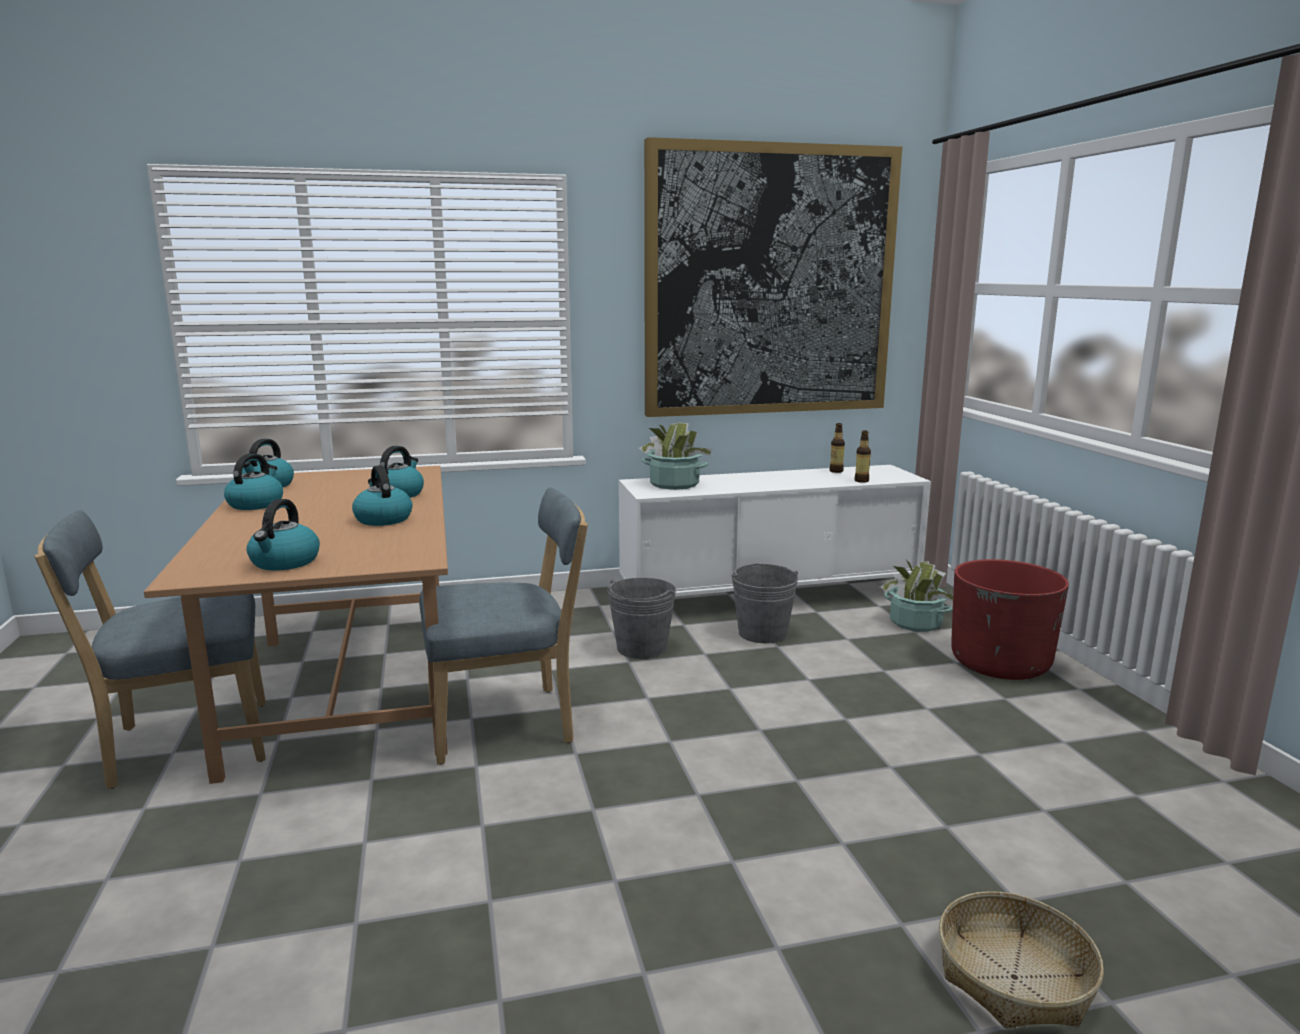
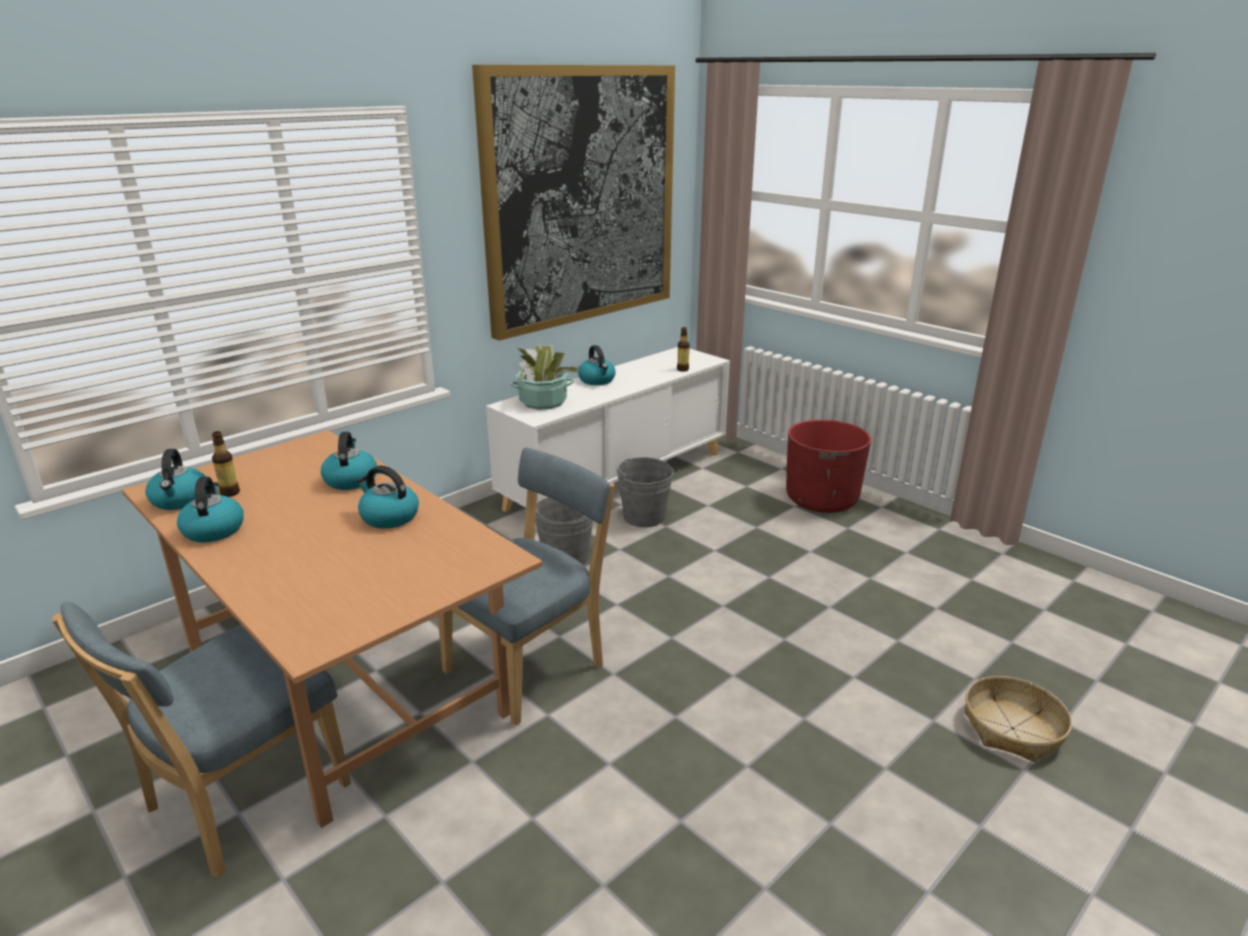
camera: 30 degrees left, 10 degrees up
(285, 562) = (382, 598): kettle -> kettle (597, 380)
(836, 471) = (651, 361): bottle -> bottle (230, 493)
(916, 623) = (740, 477): potted plant -> none

